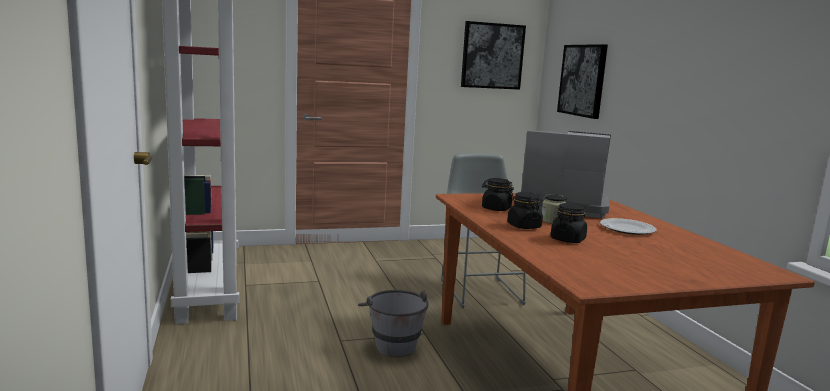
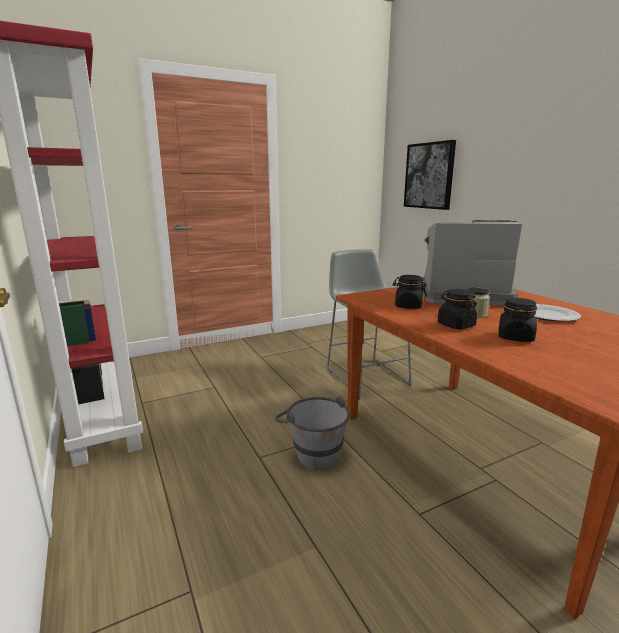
camera: 10 degrees left, 5 degrees up
(492, 56) = (341, 159): picture -> none

